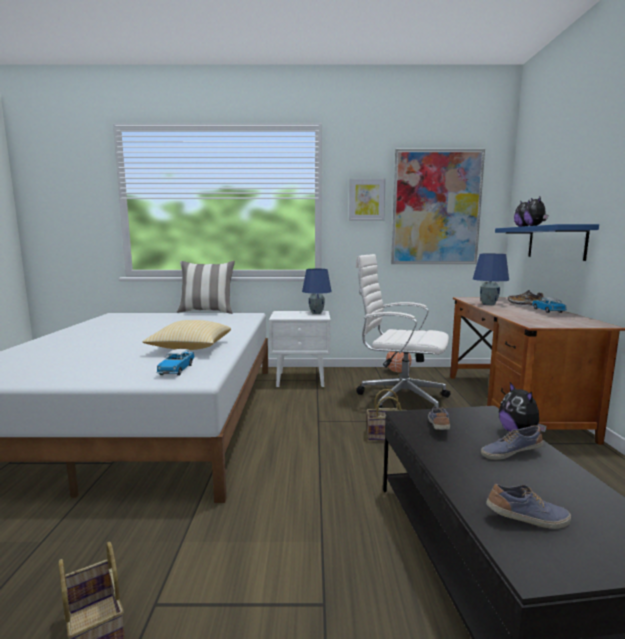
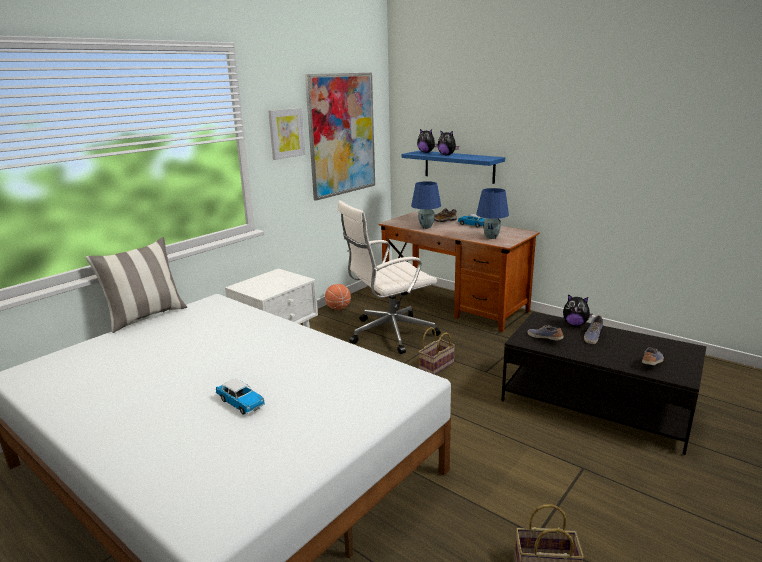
camera: 50 degrees left, 10 degrees up
(176, 369) = (378, 384): toy car -> toy car (241, 403)
(190, 348) = (311, 363): pillow -> none
(316, 313) = (279, 275): blue table lamp -> blue table lamp (491, 237)

